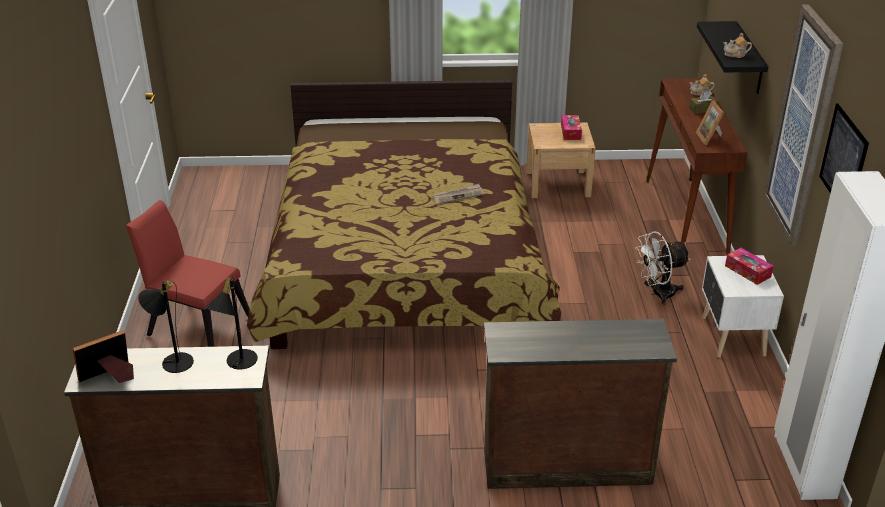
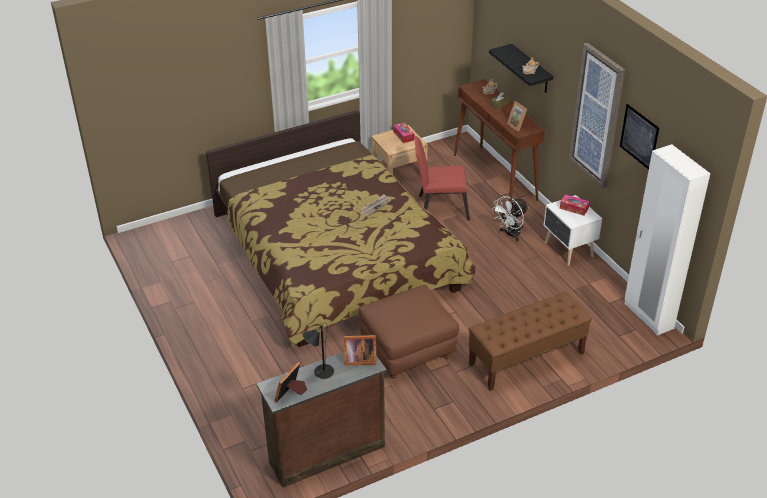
camera: 25 degrees left, 5 degrees up
(195, 324) = (234, 346): red chair -> red chair (439, 207)
(237, 362) = (358, 359): black table lamp -> picture frame
(406, 397) = (408, 350): none -> brown ottoman
(565, 465) = (526, 359): brown dresser -> brown bench

